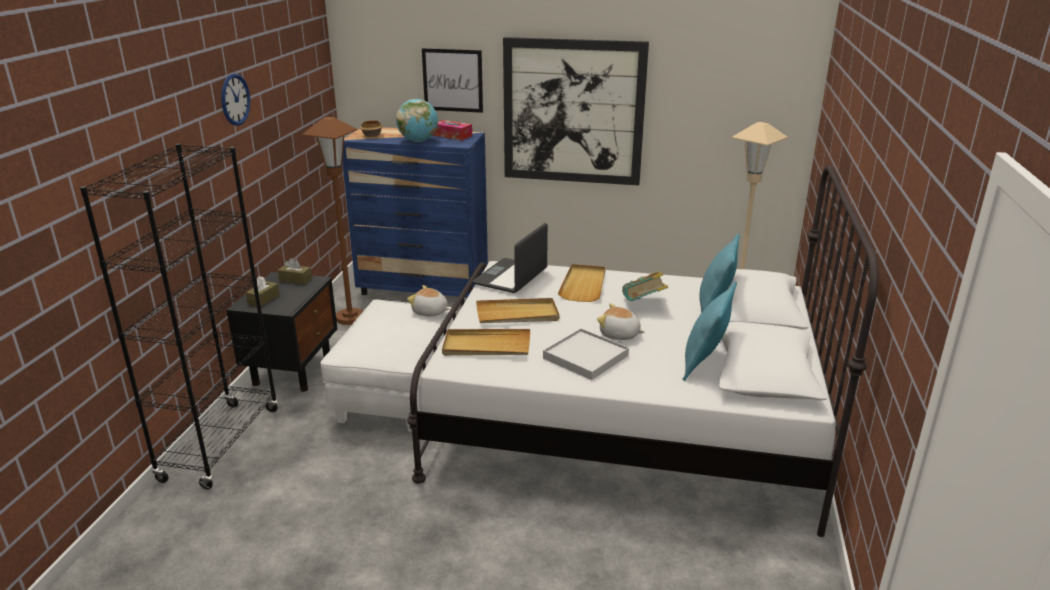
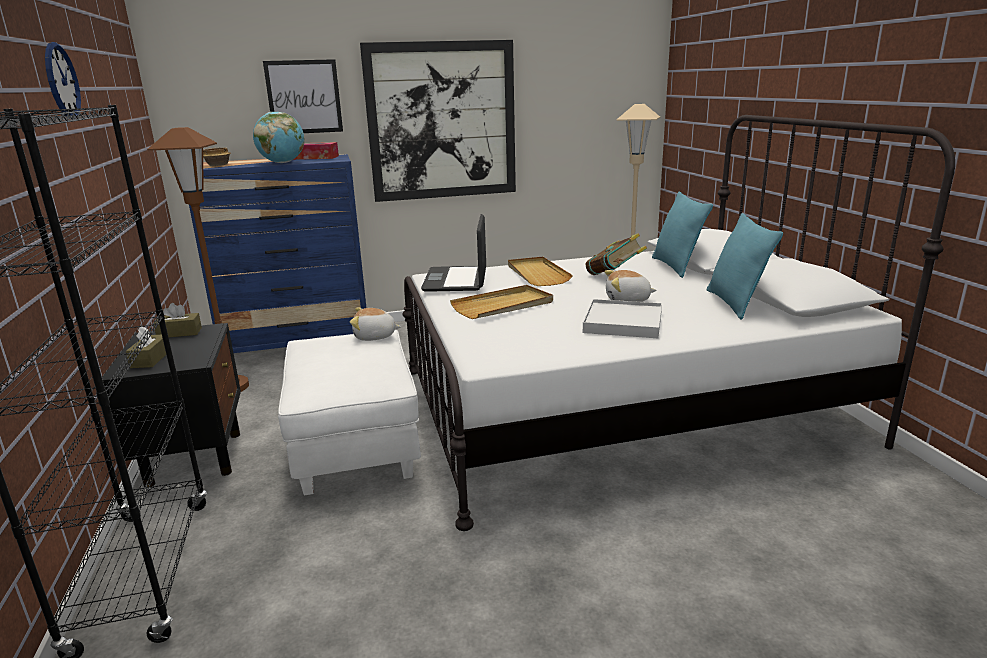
camera: 25 degrees left, 5 degrees down
(486, 346) = (507, 336): beige tray -> none

